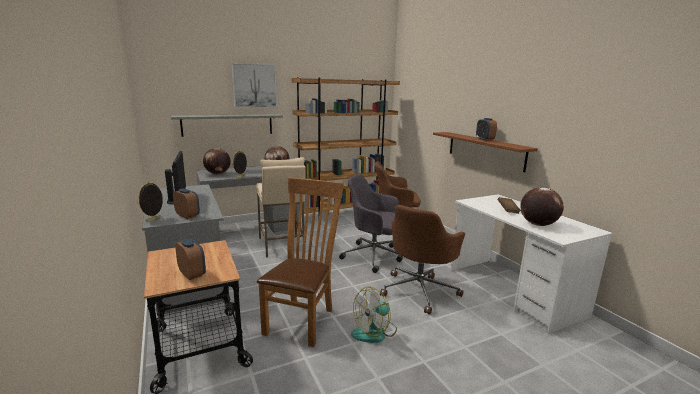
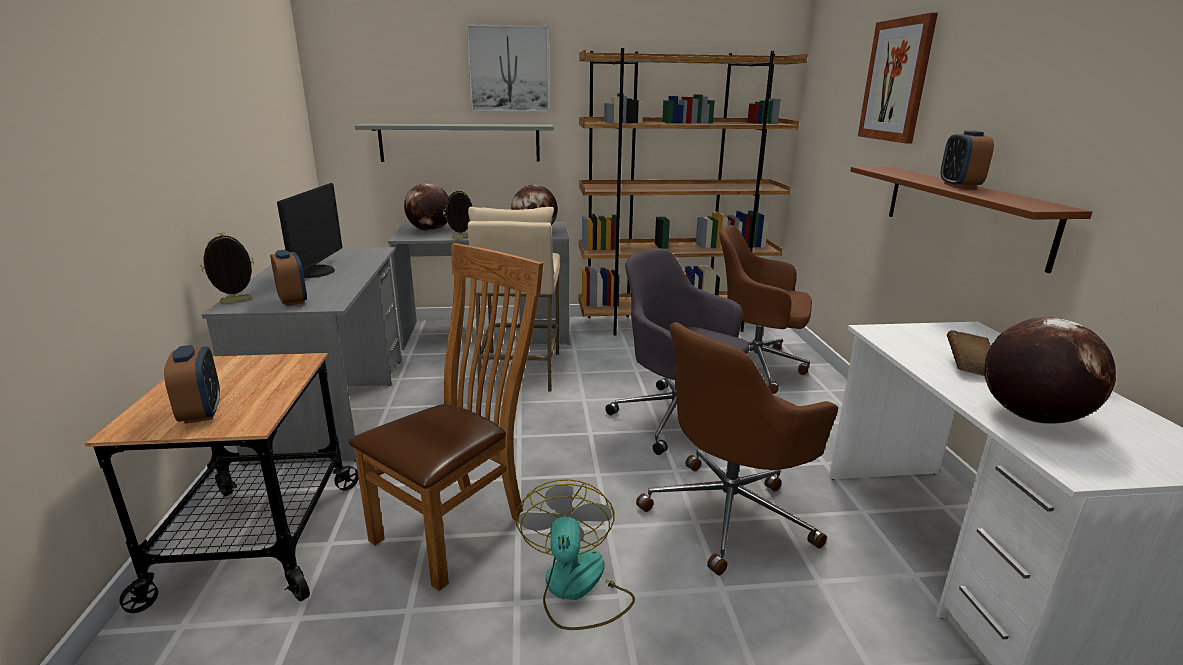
camera: 20 degrees right, 5 degrees up
(375, 332) = (576, 588): fan -> fan turned 105 degrees clockwise
(446, 95) = (896, 80): none -> picture

